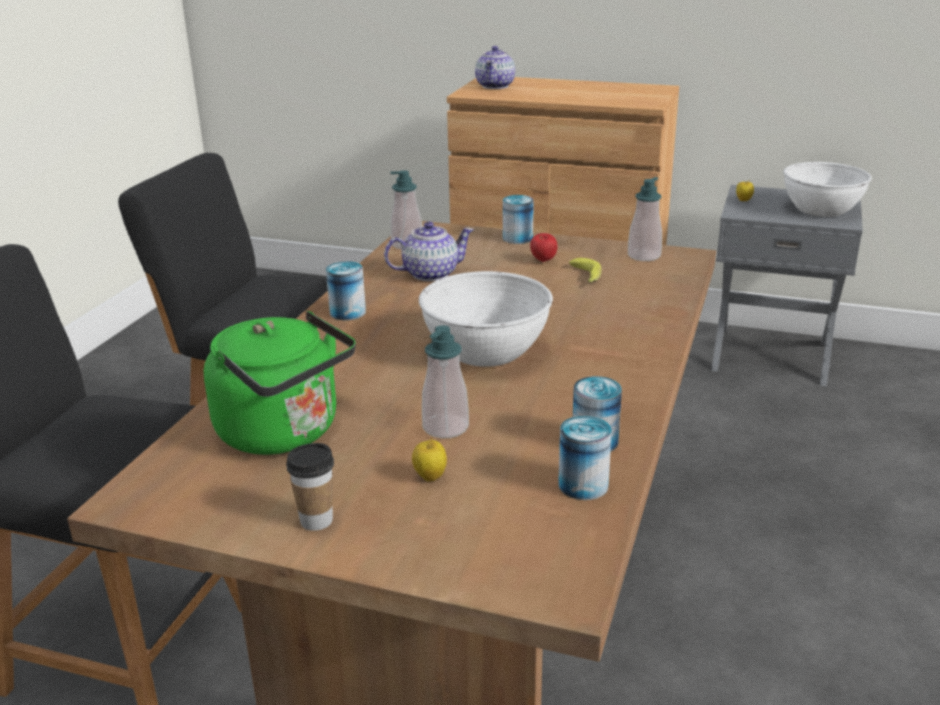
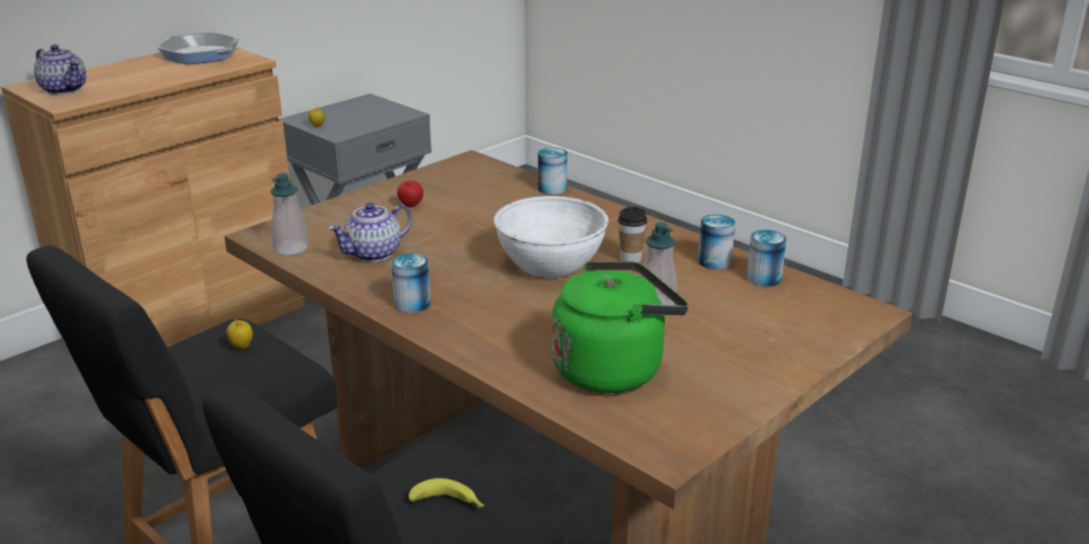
camera: 65 degrees left, 0 degrees up
(316, 520) = (749, 376): cup -> cup (630, 259)
(429, 274) = (374, 253): teapot -> teapot turned 135 degrees counterclockwise
(430, 477) = (720, 324): apple -> apple (241, 347)
(517, 238) = (348, 203): can -> can (552, 188)
(586, 277) = (463, 200): banana -> banana (449, 503)
(633, 90) = (200, 55): none -> frying pan
(644, 256) = (451, 172): soap dispenser -> none
(821, 210) = (376, 111): white bowl -> none

